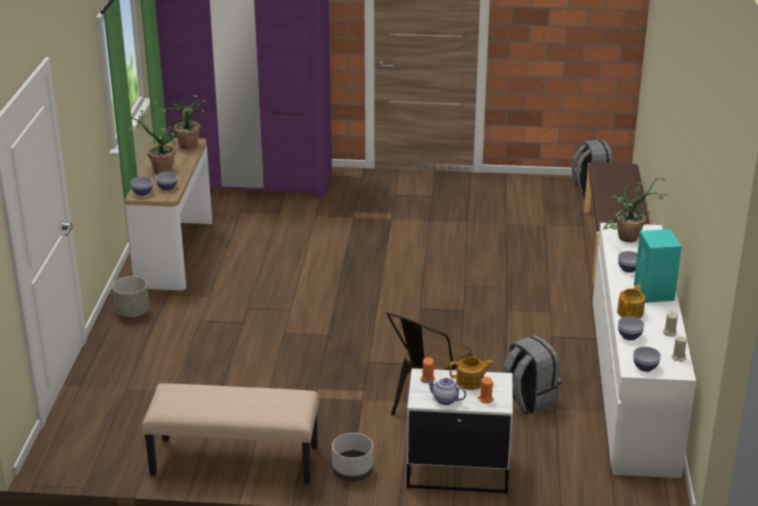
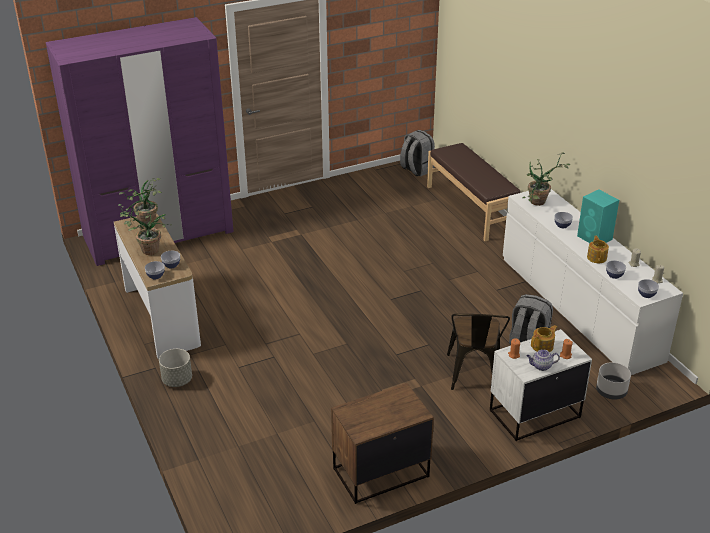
camera: 30 degrees left, 5 degrees up
(234, 461) = (380, 472): beige bench -> brown nightstand
(353, 472) = (469, 444): grey planter -> grey planter (611, 391)

